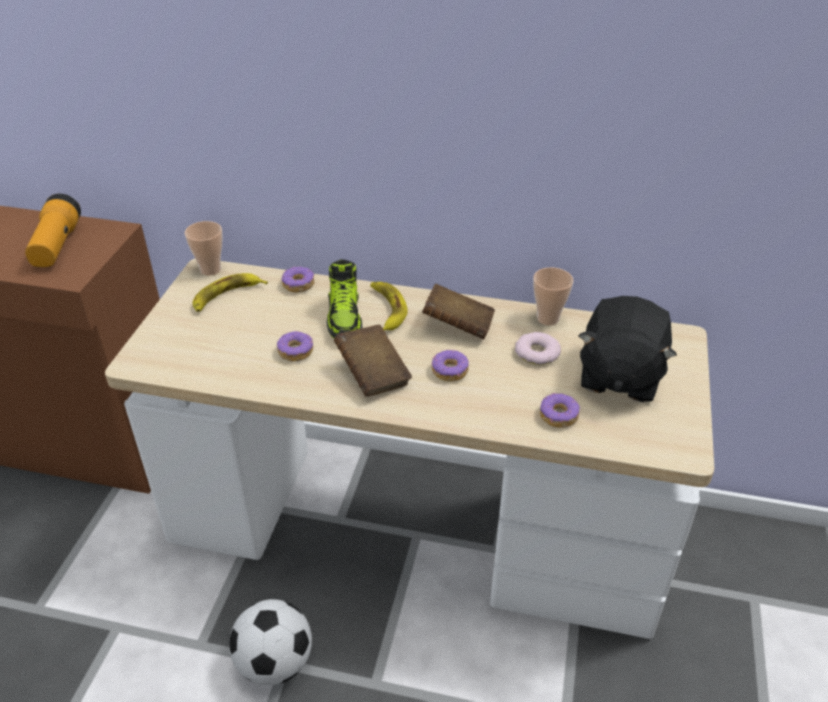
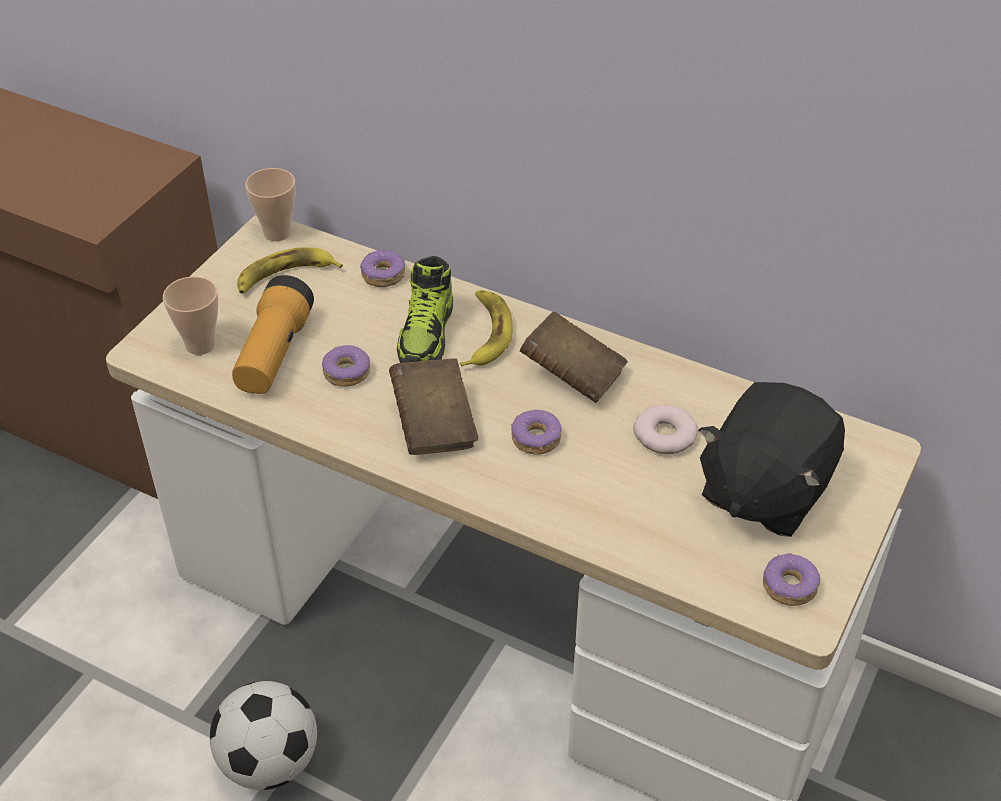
camera: 15 degrees right, 5 degrees up
(57, 246) = (87, 172): flashlight -> flashlight (274, 353)
(548, 318) = (701, 387): cup -> cup (200, 345)
(558, 416) = (654, 531): donut -> donut (789, 586)

